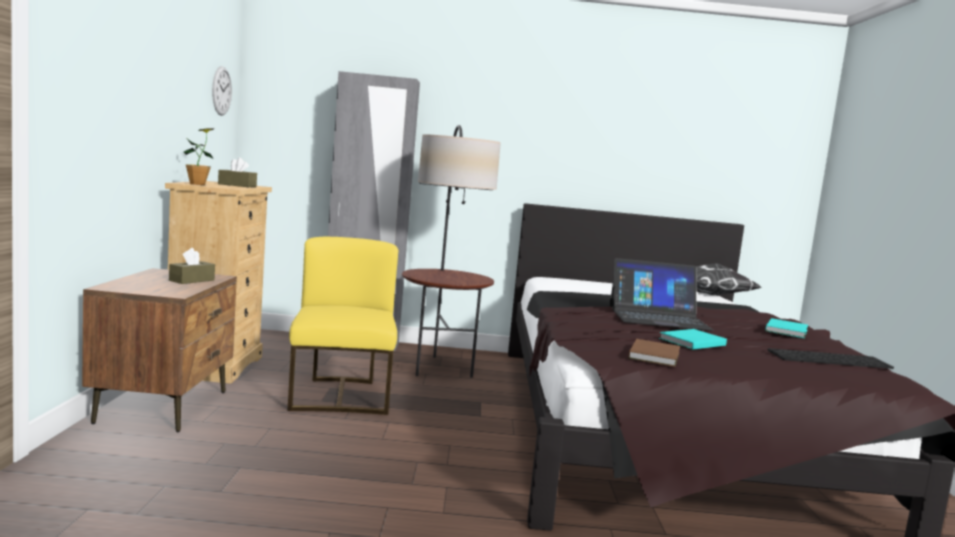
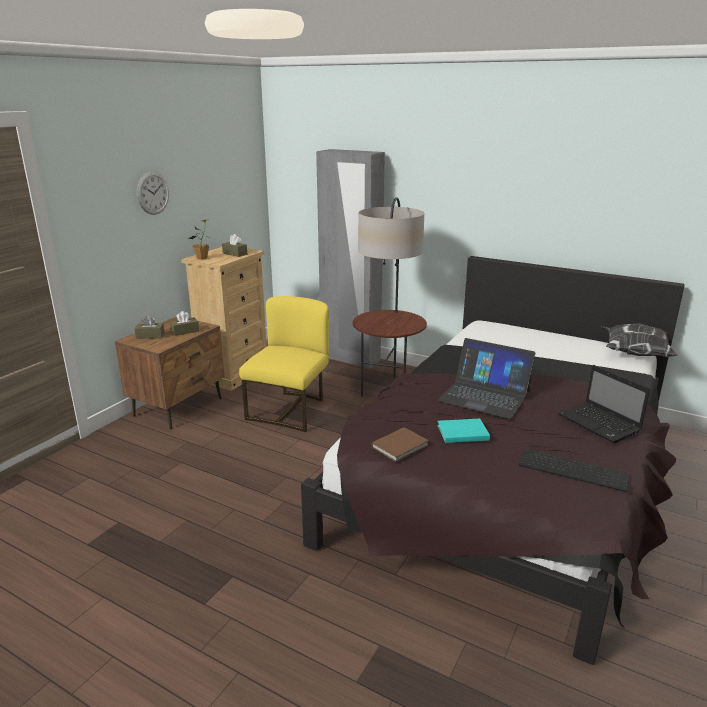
camera: 30 degrees right, 15 degrees up
(140, 284) = (150, 336): none -> brown tissue box
(221, 91) = (240, 173): wall clock -> wall clock (153, 193)
(787, 330) = (600, 424): turquoise book -> laptop

